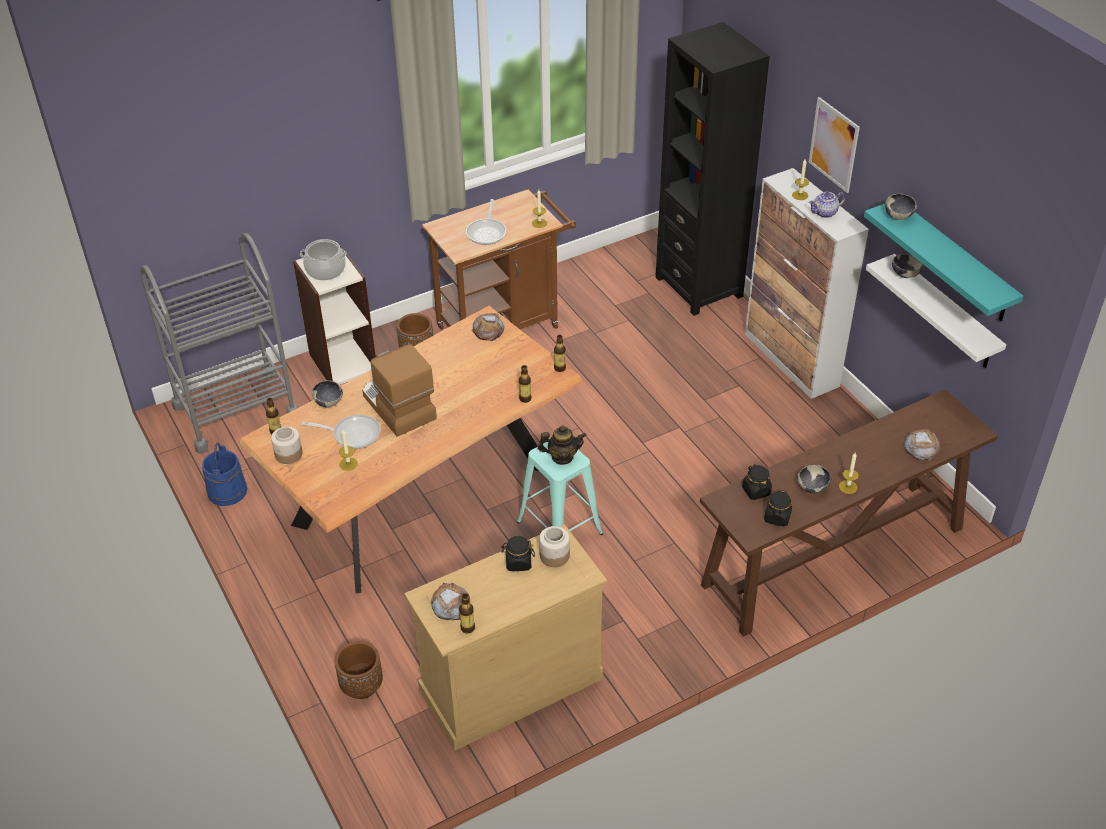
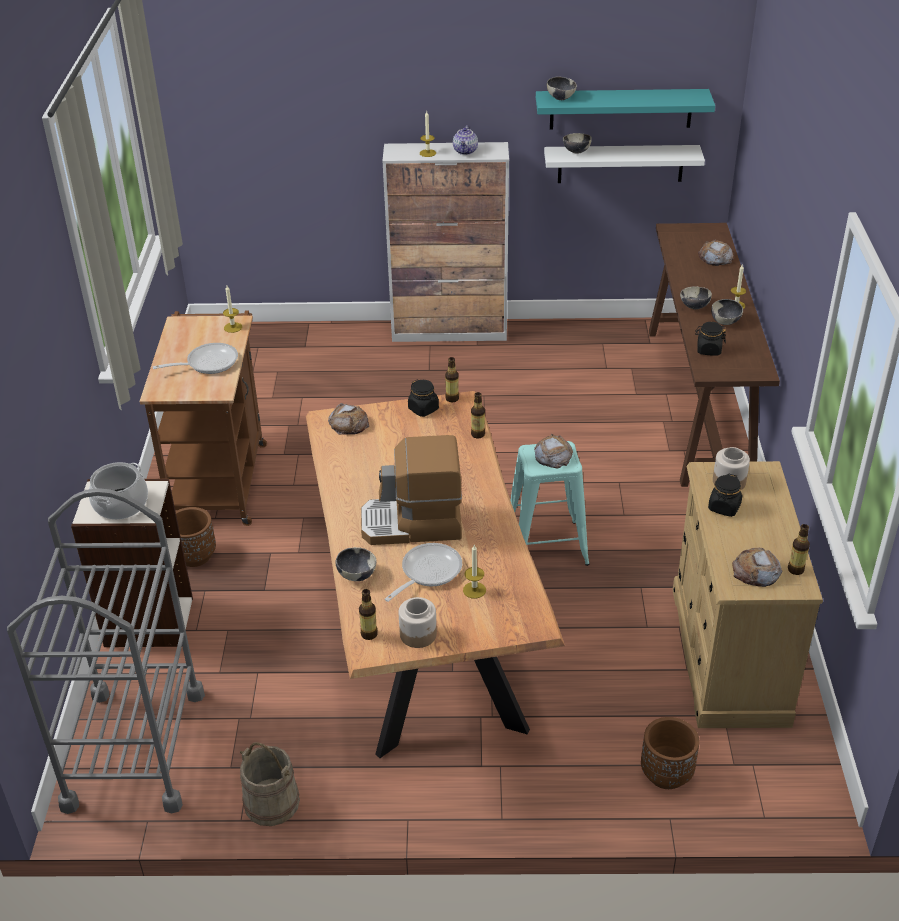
camera: 60 degrees left, 5 degrees down
(227, 491) = (271, 802): blue bucket -> beige bucket
(487, 232) = (207, 363): frying pan -> frying pan turned 60 degrees counterclockwise
(562, 457) = (553, 455): teapot -> bread
(699, 287) = (302, 341): black bookcase -> none
(777, 517) = (748, 351): black jar -> black jar (423, 409)
(819, 460) = (694, 307): none -> bowl
(834, 144) = (435, 88): picture -> none

